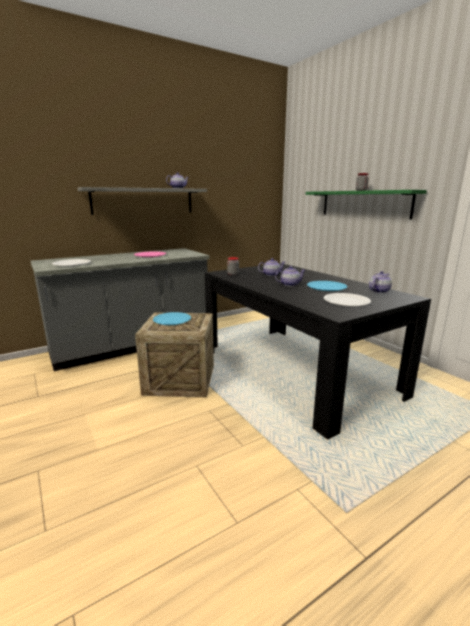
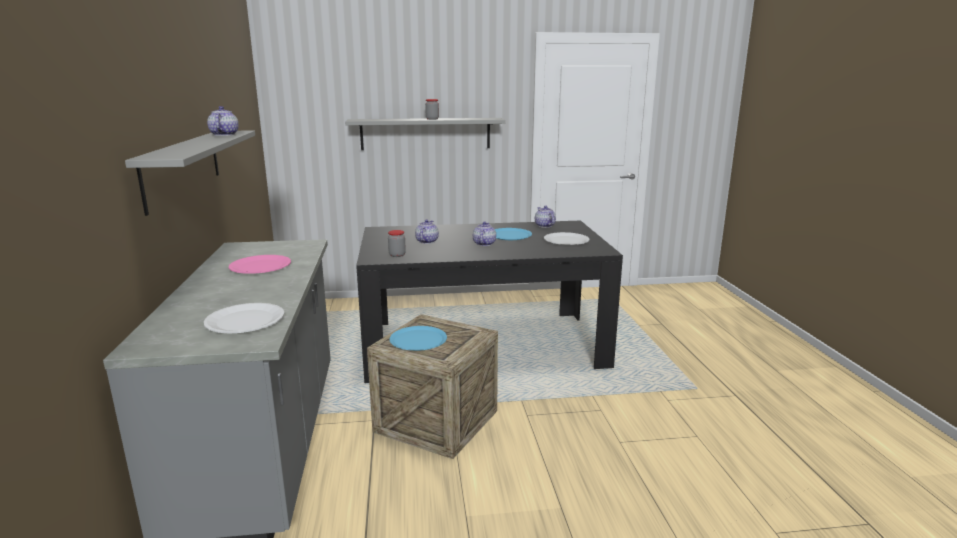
camera: 65 degrees left, 0 degrees up
(364, 204) = (425, 133): green shelf -> grey shelf

